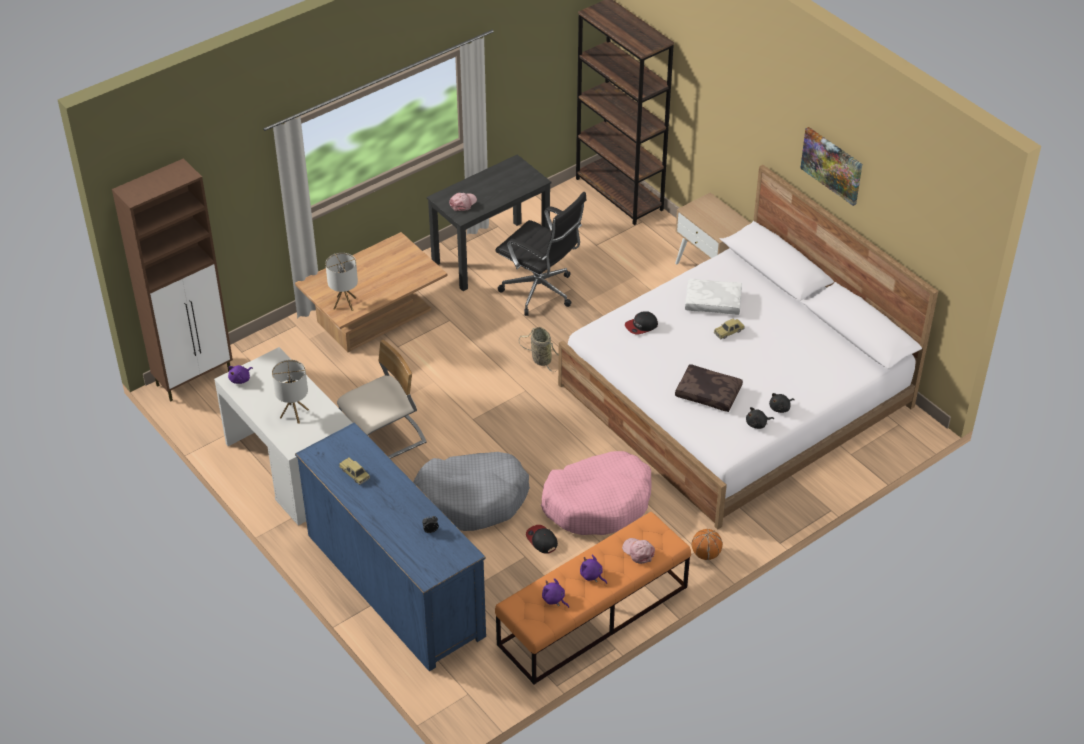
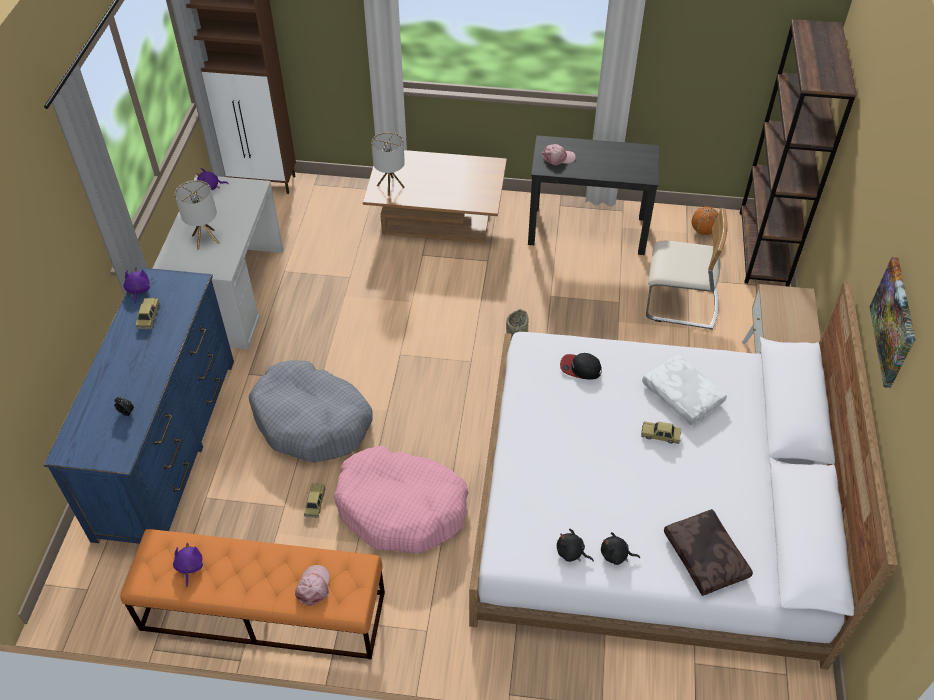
camera: 45 degrees right, 5 degrees up
(385, 439) = (317, 321): beige chair -> beige chair (680, 304)
(541, 293) = (589, 288): black office chair -> none
(541, 540) = (315, 503): cap -> toy car
(592, 575) = (247, 573): purple plush toy -> purple plush toy (138, 290)
(706, 554) = (428, 641): basketball -> basketball (703, 231)
(709, 393) = (564, 482): brown pillow -> brown pillow (706, 557)

